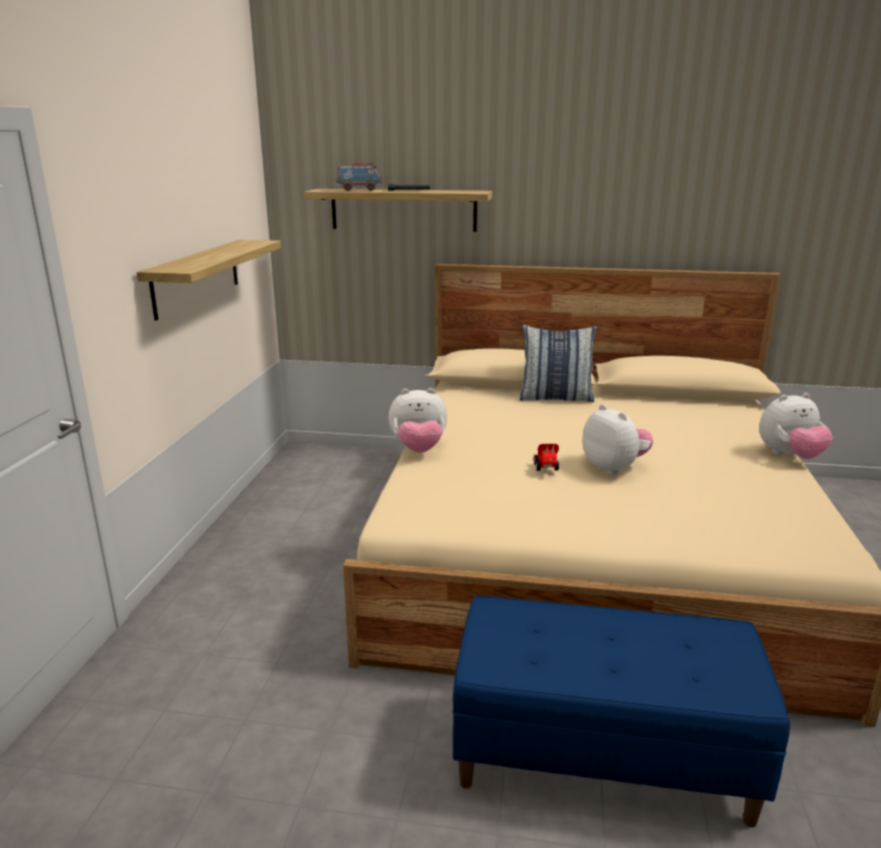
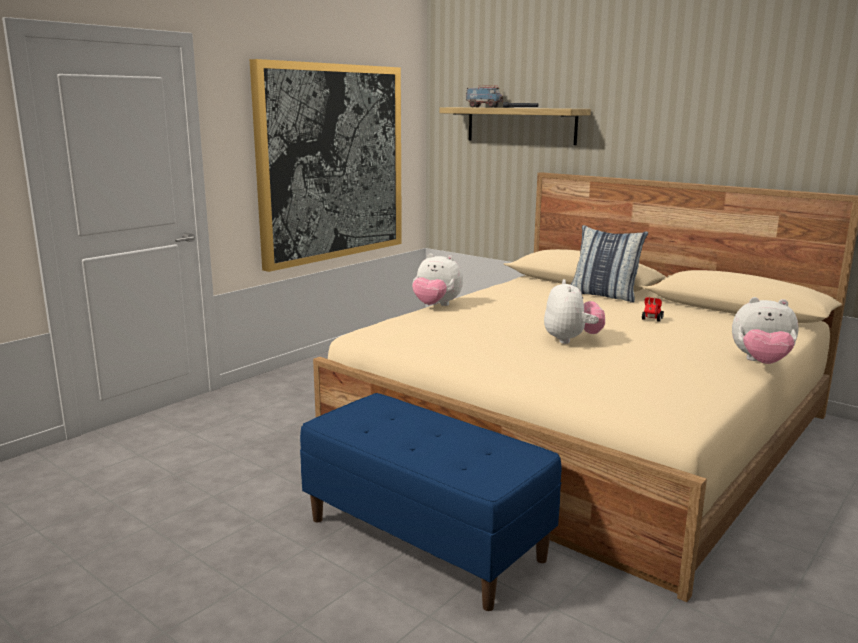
camera: 30 degrees right, 5 degrees down
(197, 277) = (331, 163): shelf -> picture
(546, 469) = (507, 328): toy car -> toy car (651, 320)

